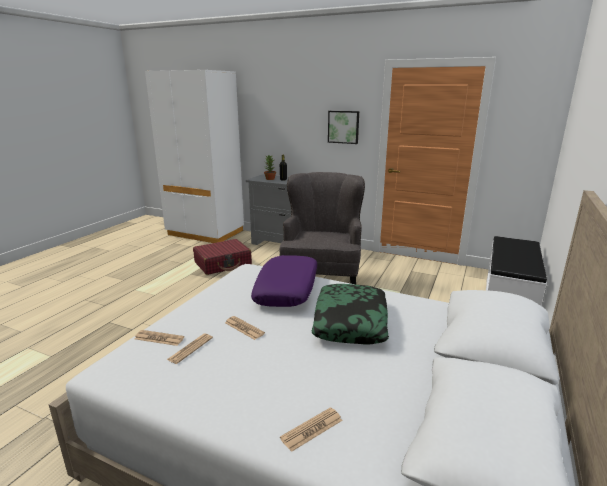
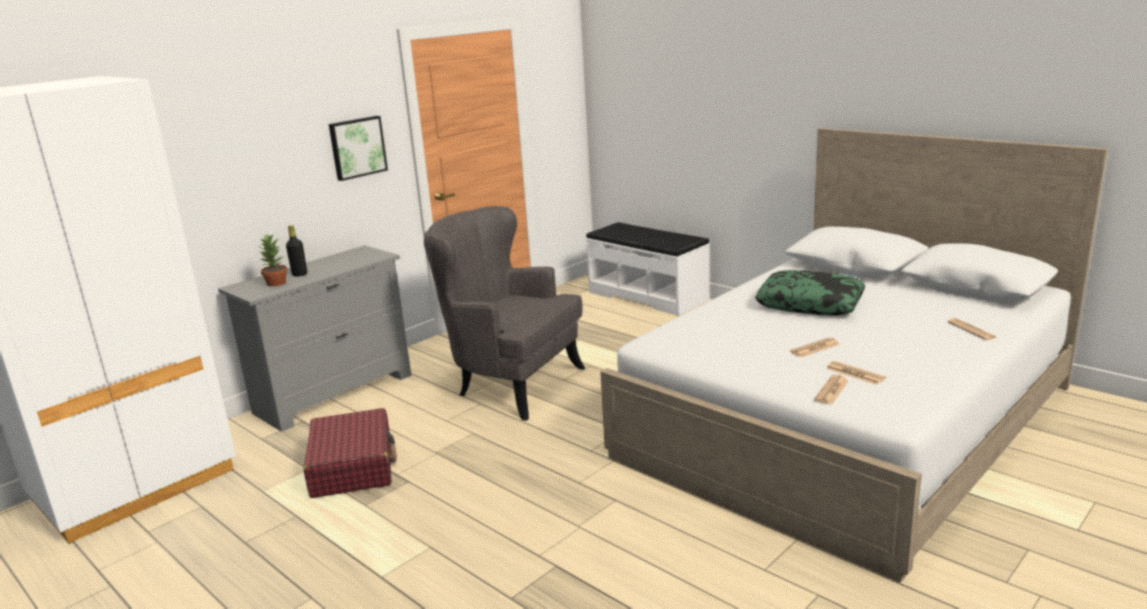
camera: 70 degrees left, 0 degrees up
(287, 289) = (725, 324): purple pillow -> none

